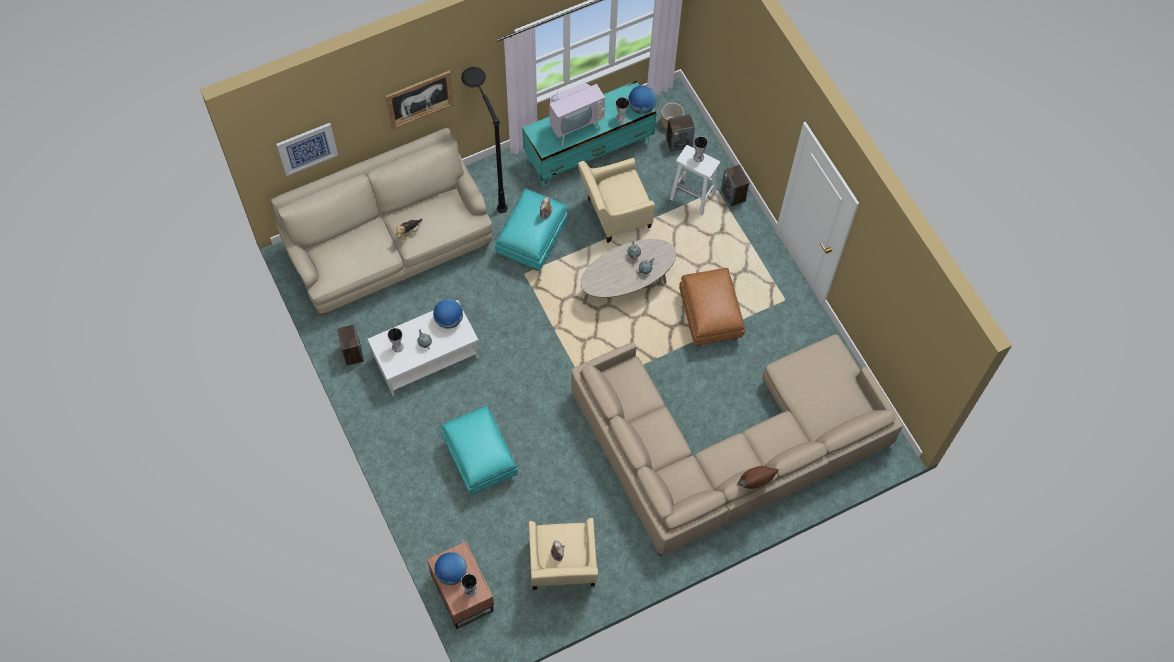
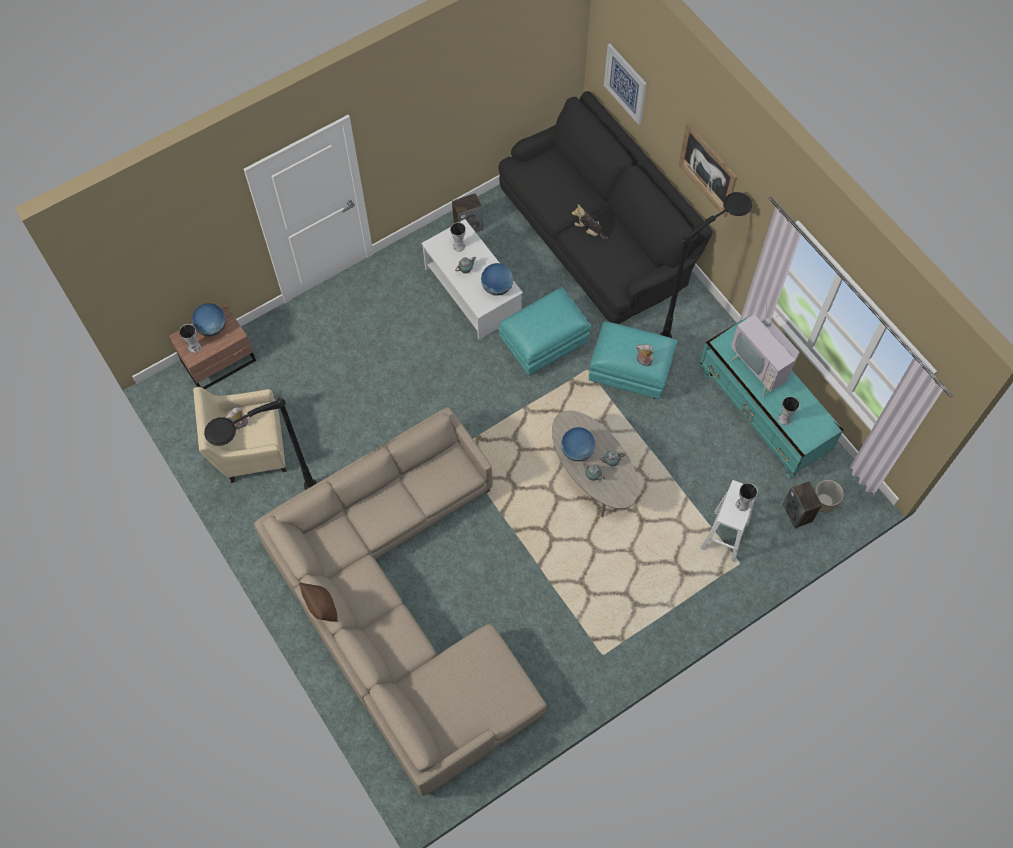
camera: 85 degrees right, 0 degrees up
(389, 246) = (597, 238): beige sofa -> black sofa
(479, 459) = (363, 356): turquoise ottoman -> turquoise ottoman (544, 343)
(614, 214) = (682, 452): beige armchair -> none
(623, 548) = (274, 506): none -> black floor lamp
(641, 107) = (806, 439): globe -> globe (577, 451)
(710, 318) = (564, 570): brown ottoman -> none
(733, 195) = (737, 583): speaker -> none

